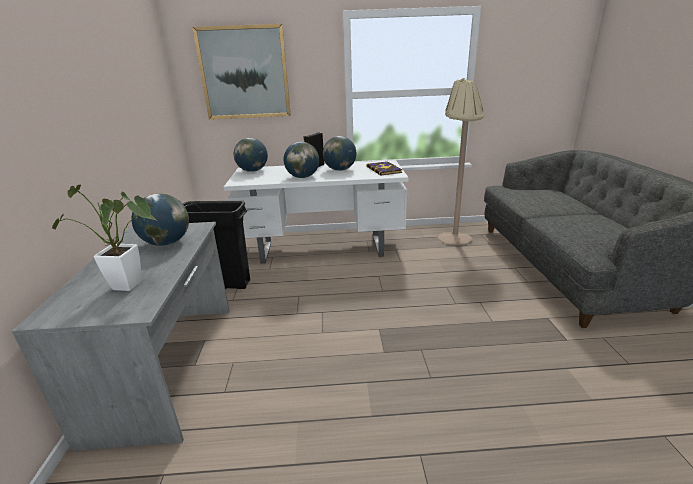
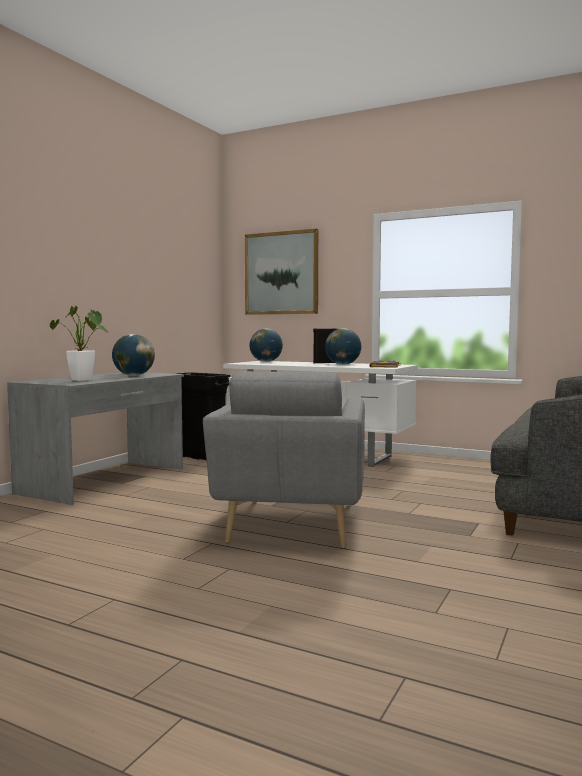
camera: 30 degrees right, 20 degrees down
(302, 177) = (297, 364): globe -> none
(441, 381) = (291, 525): none -> grey armchair
(454, 235) = (485, 468): beige floor lamp -> none

